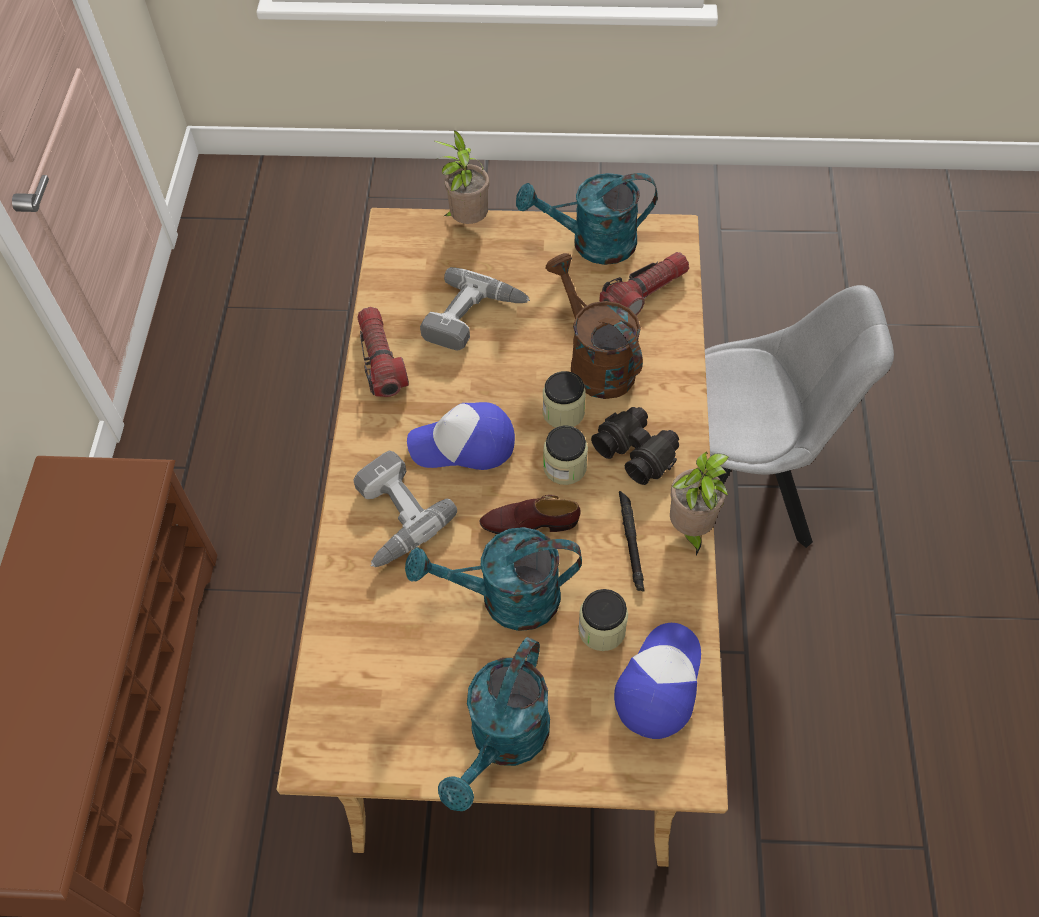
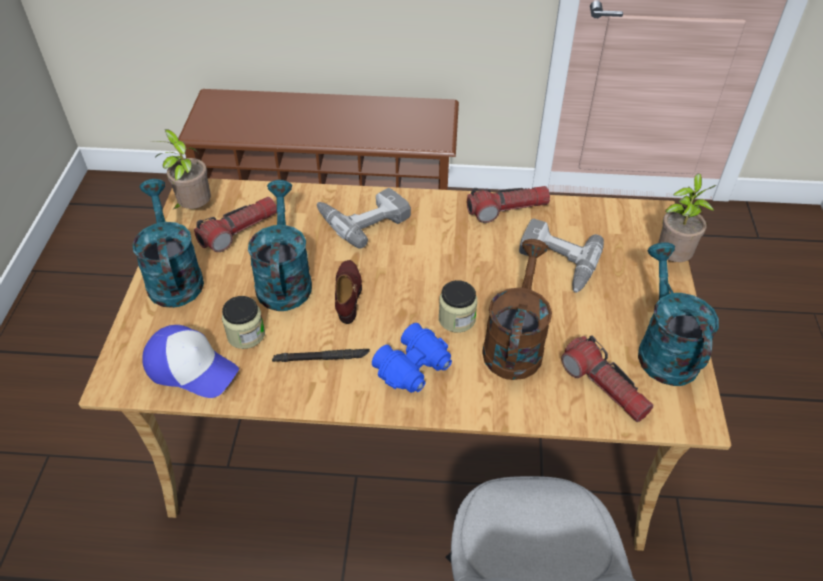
camera: 90 degrees right, 10 degrees down
(412, 670) = (239, 231): none -> flashlight
(463, 445) = (425, 256): cap -> none
(503, 742) = (173, 276): turquoise watering can -> turquoise watering can turned 45 degrees clockwise
(565, 467) = (400, 318): jar -> none
(594, 361) = (514, 343): brown watering can -> brown watering can turned 45 degrees counterclockwise
(636, 450) = (414, 368): black binoculars -> blue binoculars
(690, 529) = (328, 401): potted plant -> potted plant (194, 208)

